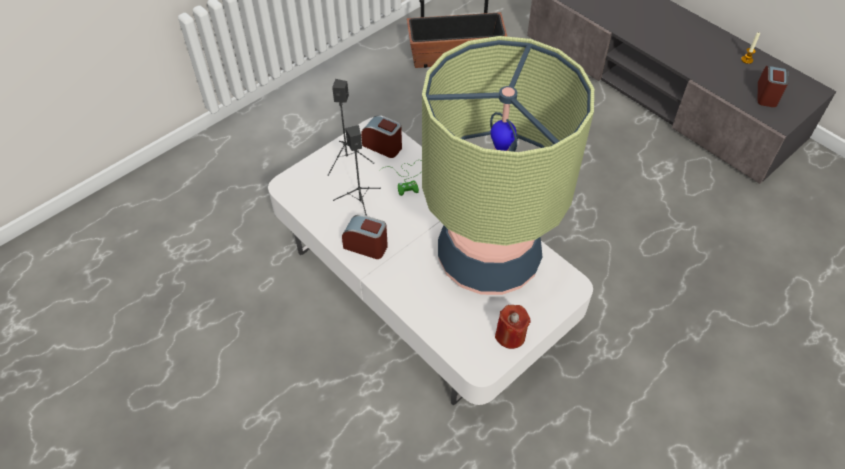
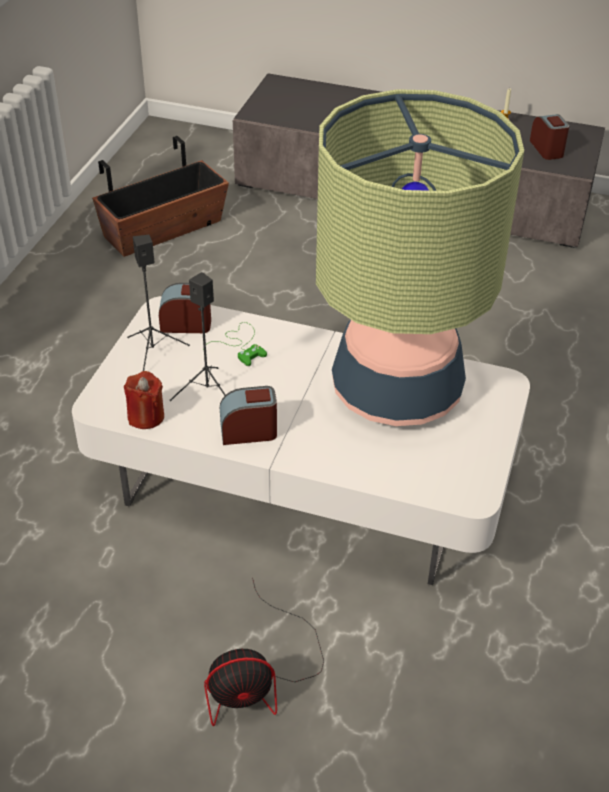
camera: 30 degrees left, 10 degrees down
(300, 413) = (259, 678): none -> fan
(510, 335) = (480, 454): red candle -> red candle (146, 417)

